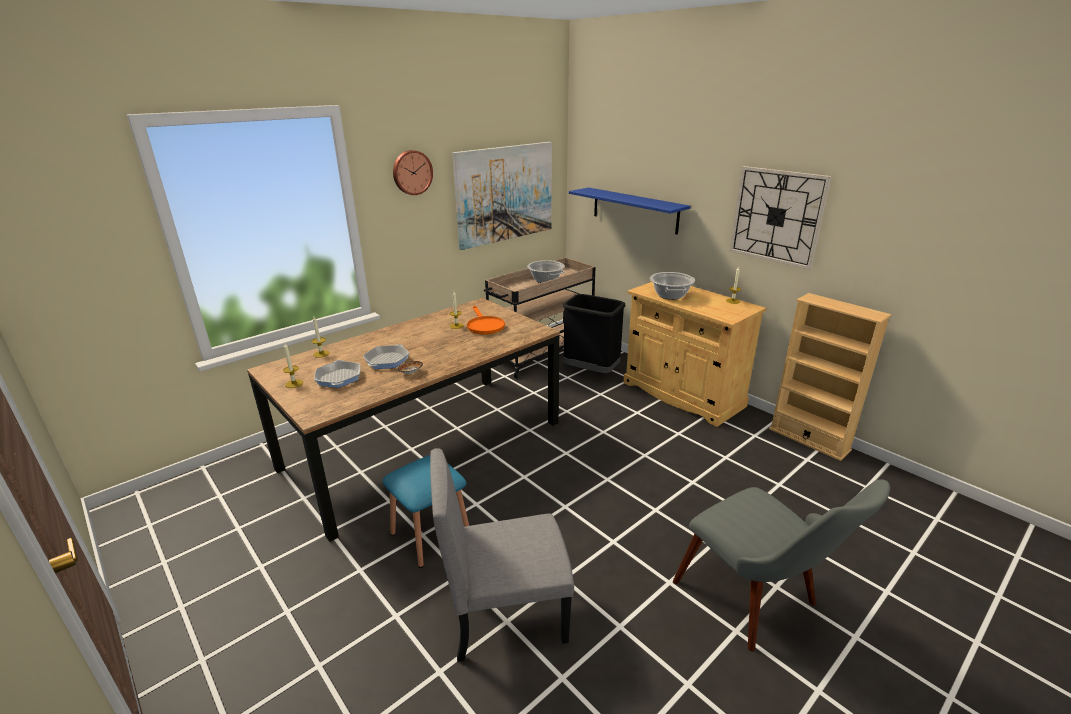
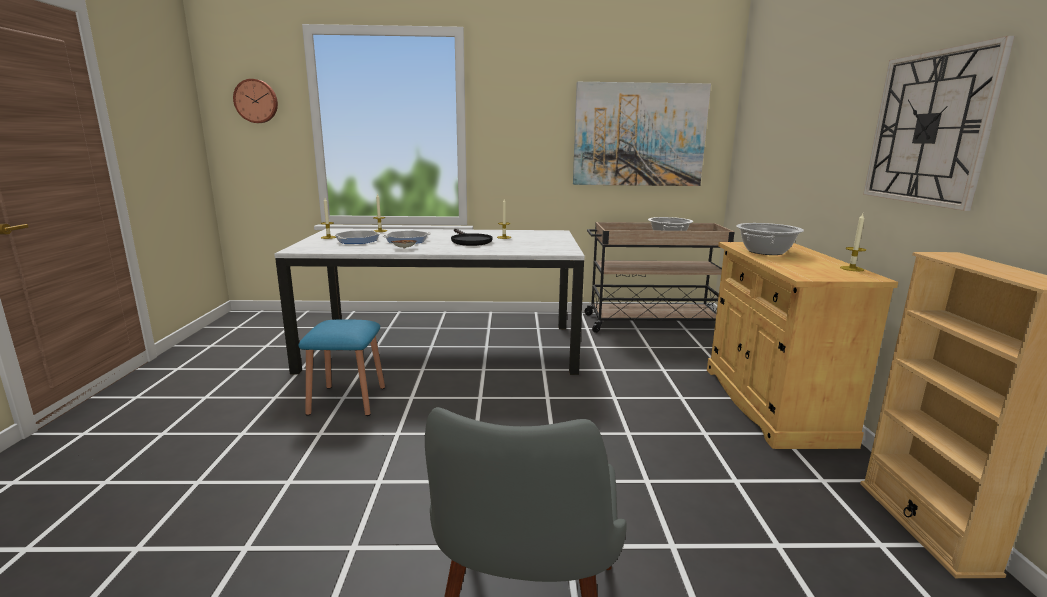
camera: 40 degrees right, 10 degrees down
(412, 172) = (528, 96): wall clock -> wall clock (256, 101)
(424, 445) = (442, 348): brown dining table -> white dining table
(441, 341) = (469, 241): none -> black frying pan
(484, 325) = (526, 241): orange frying pan -> none
(507, 613) = (298, 477): grey chair -> none
(591, 371) = (684, 351): black trash can -> none
(634, 210) = (780, 156): blue shelf -> none

